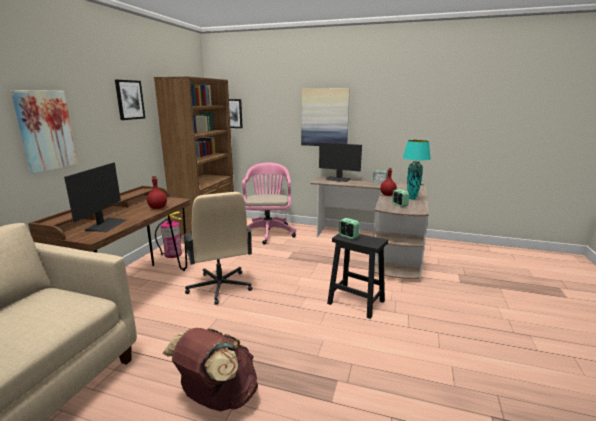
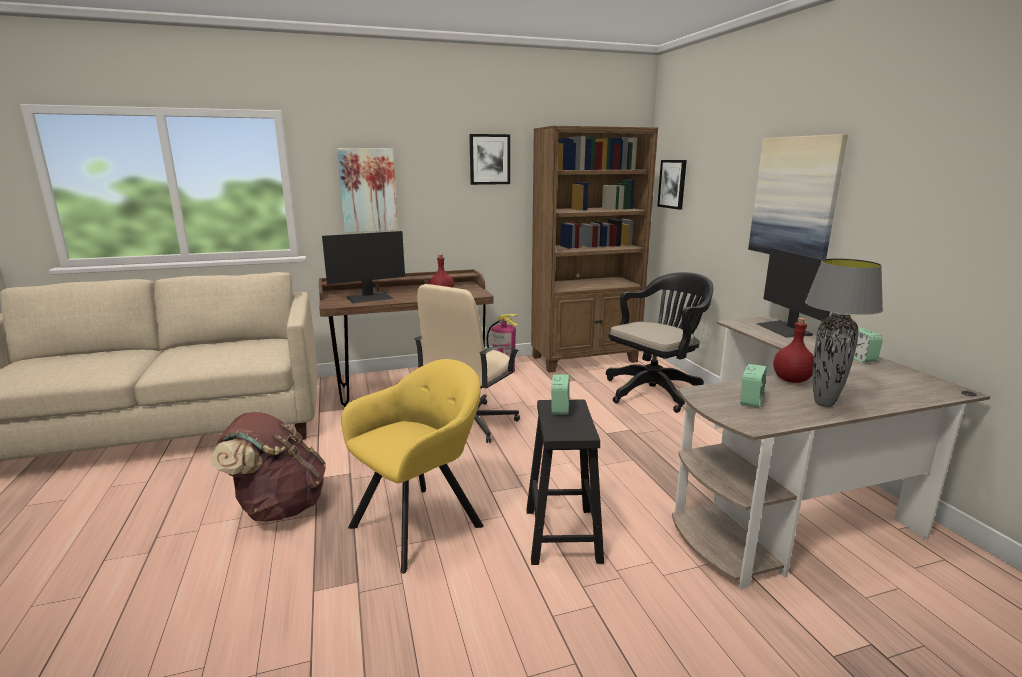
camera: 55 degrees right, 0 degrees up
(268, 232) = (655, 391): pink office chair -> black office chair
(304, 339) = (422, 523): none -> yellow armchair
(412, 198) = (824, 404): turquoise table lamp -> grey table lamp

